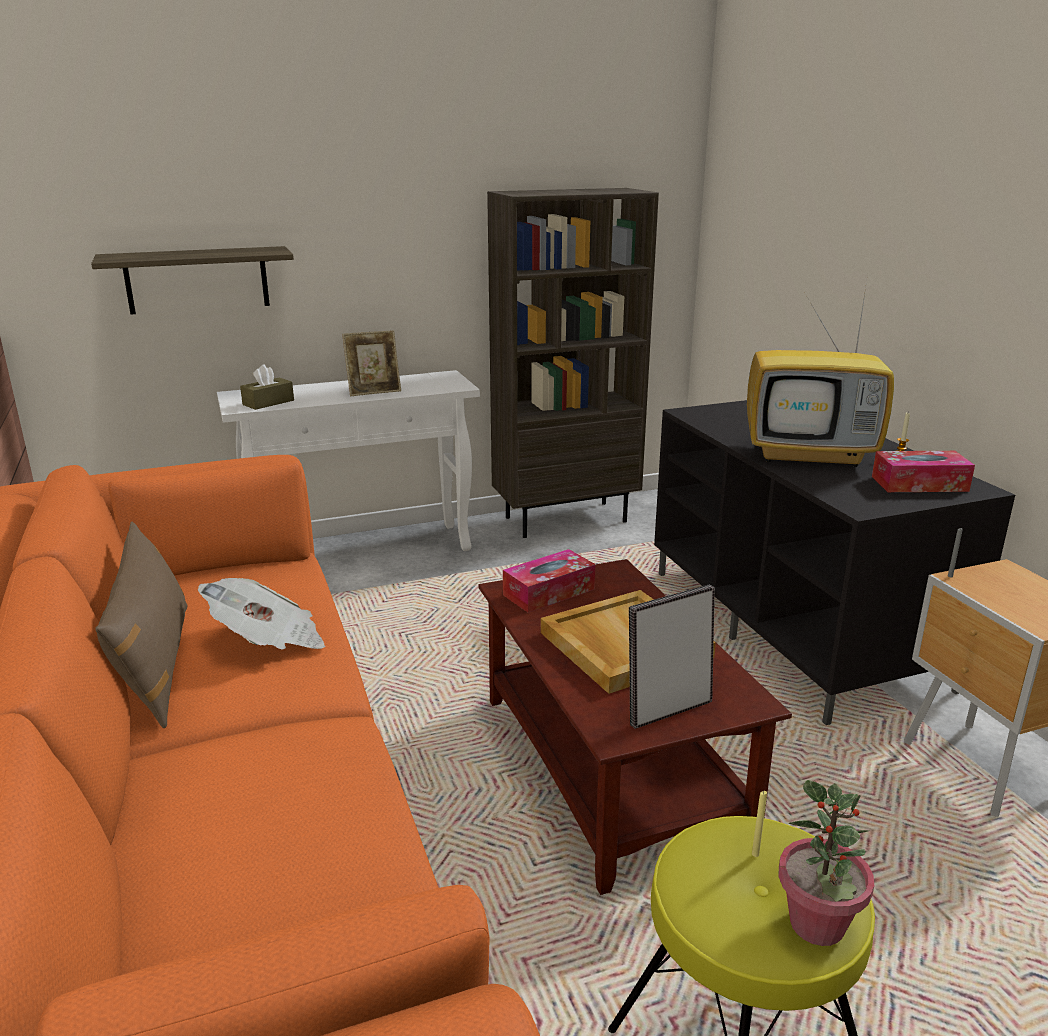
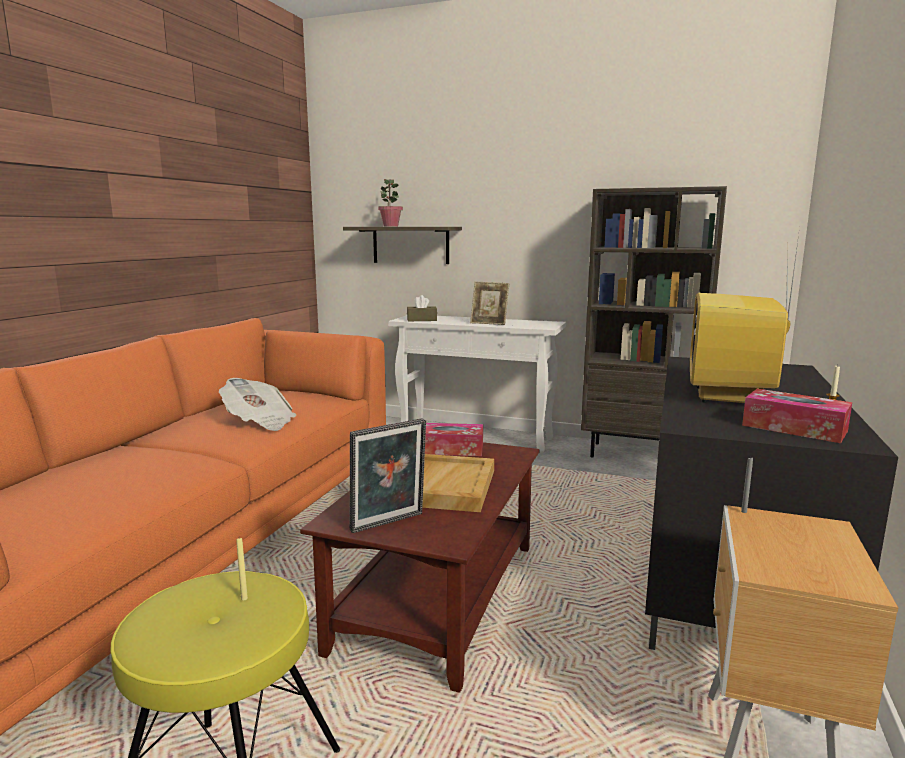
camera: 40 degrees right, 10 degrees down
(155, 663) = (204, 416): brown pillow -> none
(667, 710) = (389, 524): picture frame -> picture frame turned 135 degrees clockwise
(811, 455) = (730, 395): television -> television turned 60 degrees clockwise
(817, 925) = (189, 648): potted plant -> potted plant (390, 226)

